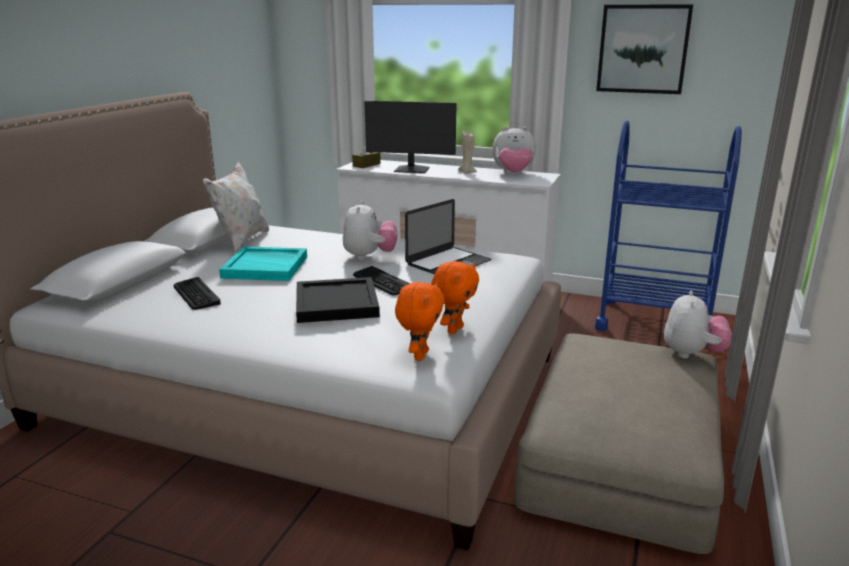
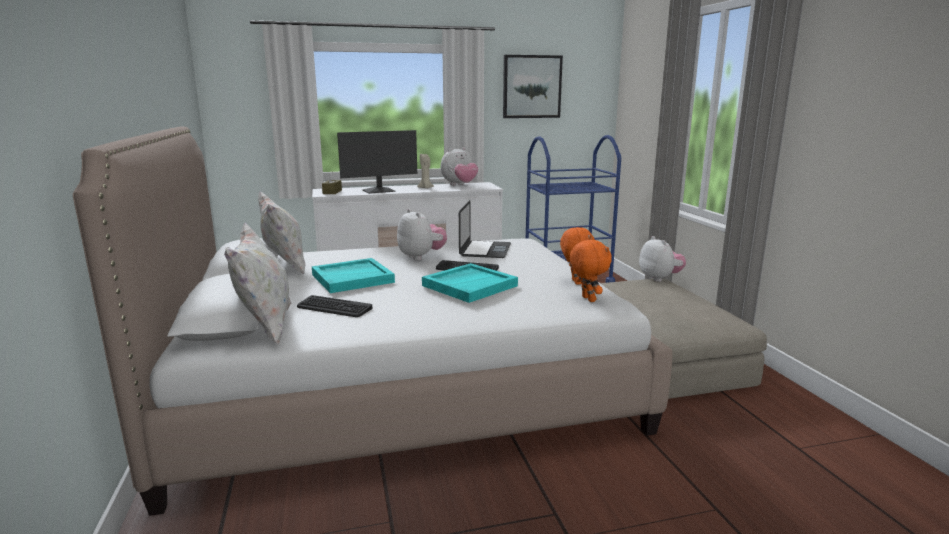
camera: 35 degrees left, 5 degrees down
(120, 299) = (265, 327): none -> white pillow
(337, 303) = (469, 285): black tray -> turquoise tray

